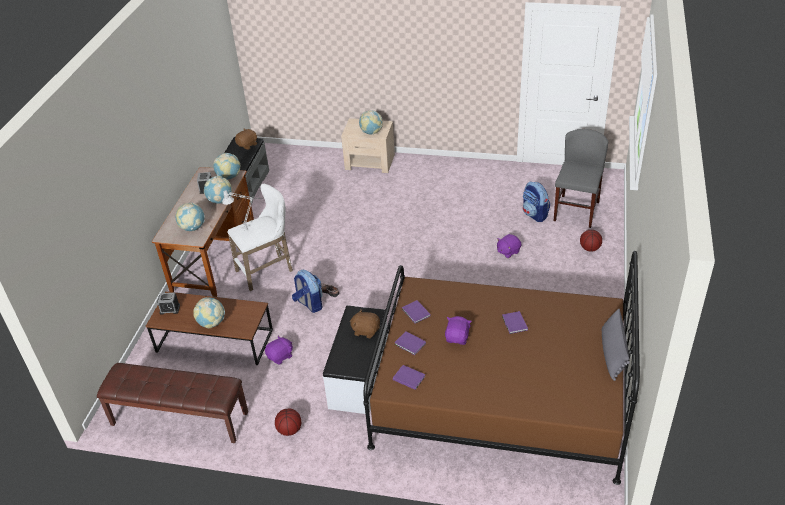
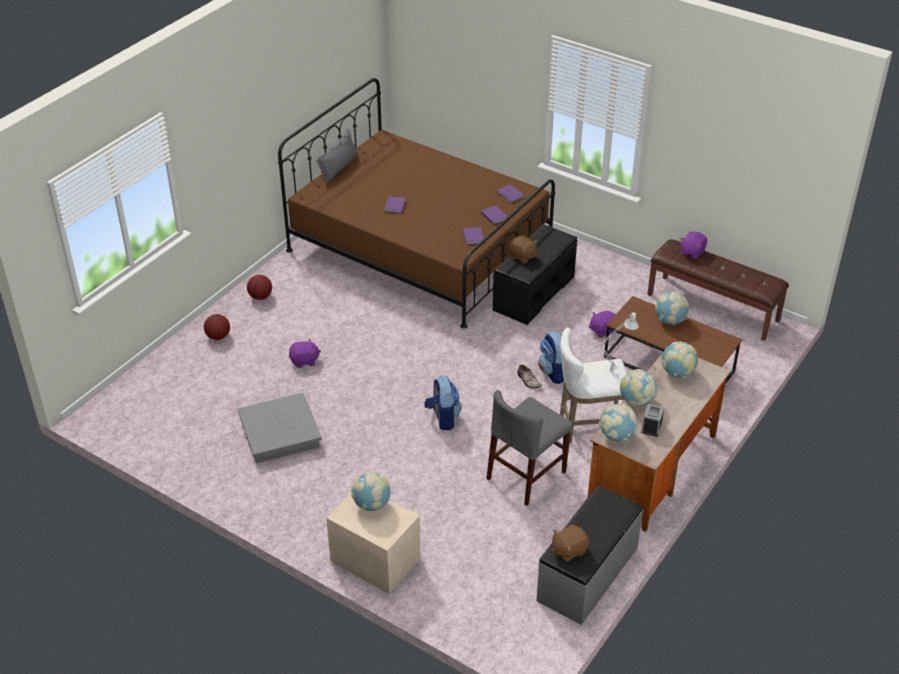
camera: 160 degrees left, 0 degrees up
(170, 309) = (714, 348): alarm clock -> none
(289, 430) = (614, 271): basketball -> basketball (260, 296)
(360, 375) = (533, 293): white bench -> black bench
(457, 337) = (451, 209): purple plush toy -> purple plush toy (692, 252)
(480, 203) = (280, 433): none -> grey storage box
(535, 214) = (233, 394): backpack -> backpack (443, 418)
(576, 211) = (184, 383): grey chair -> grey chair (526, 475)

